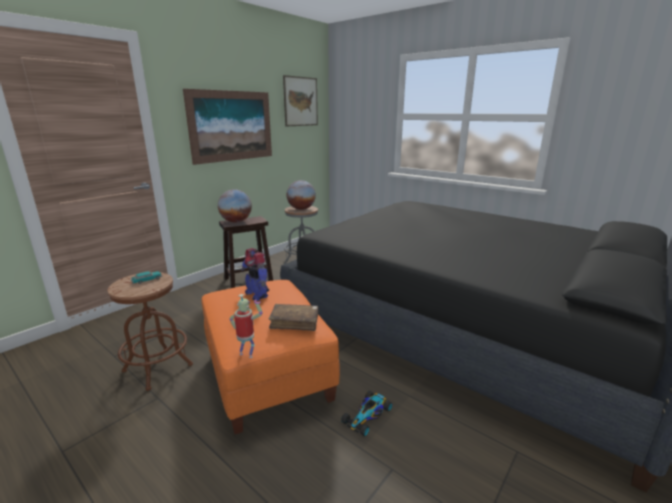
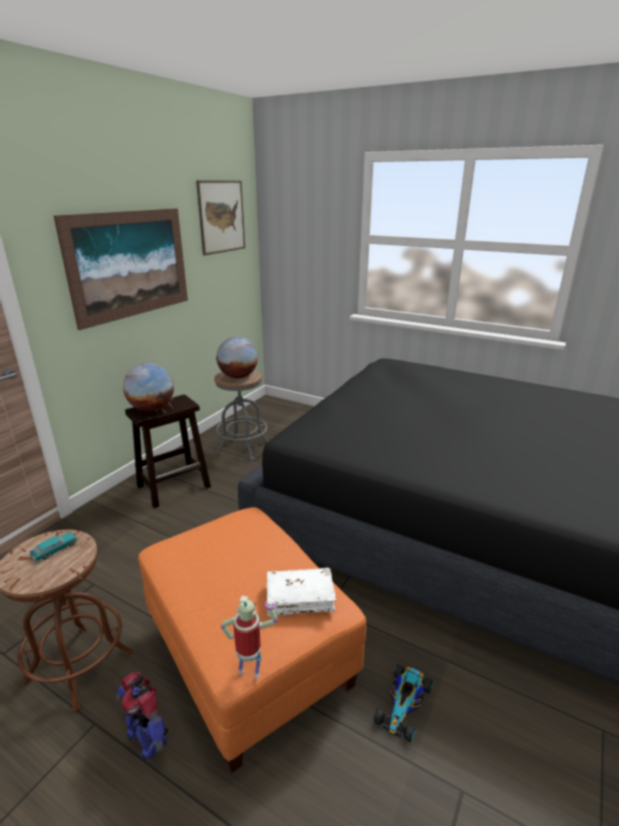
camera: 10 degrees left, 5 degrees up
(257, 294) = (225, 547): toy robot -> toy robot (148, 736)
(294, 322) = (300, 597): brown book -> white book

